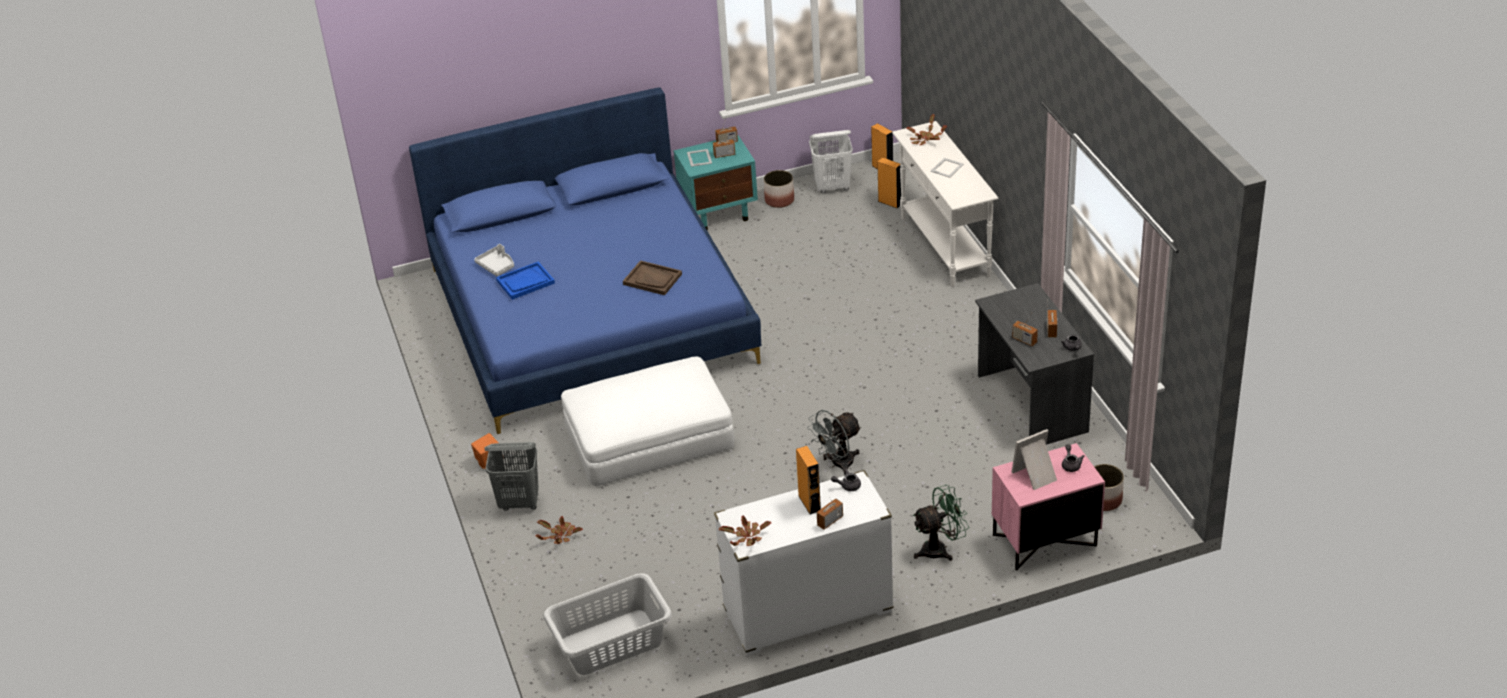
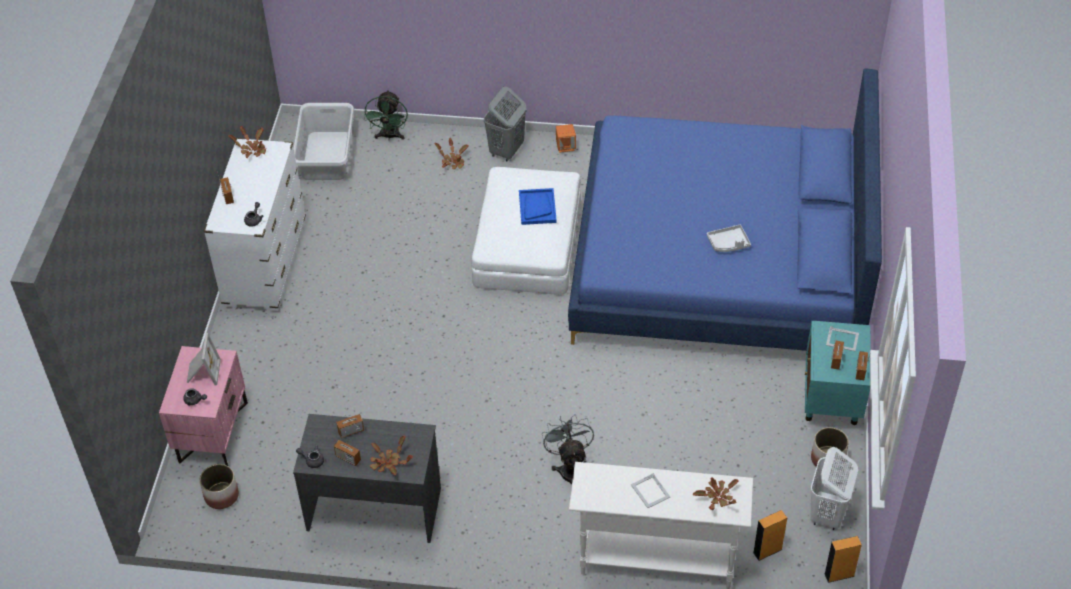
camera: 115 degrees right, 10 degrees up
(497, 266) = (738, 146): grey tray -> grey tray (728, 243)
(525, 282) = (698, 154): blue tray -> blue tray (537, 207)
(652, 279) = (647, 233): brown tray -> none
(809, 503) = (255, 192): orange speaker -> none
(837, 464) = (404, 342): grey fan -> grey fan (569, 468)
(940, 549) = (260, 363): green fan -> green fan (389, 136)
(1035, 308) = (388, 462): none -> potted plant

